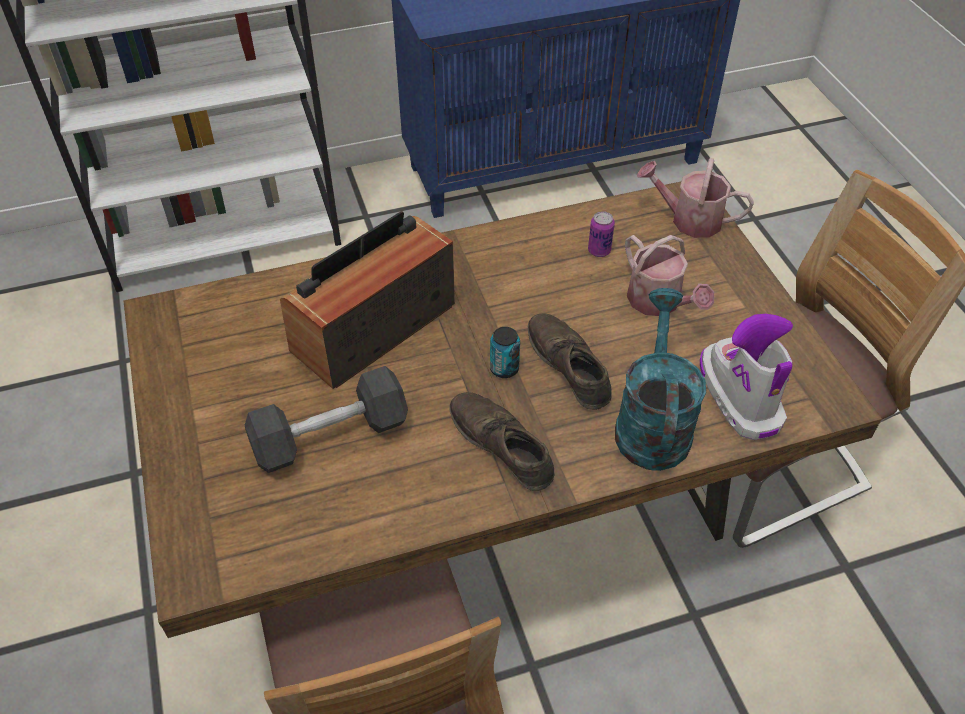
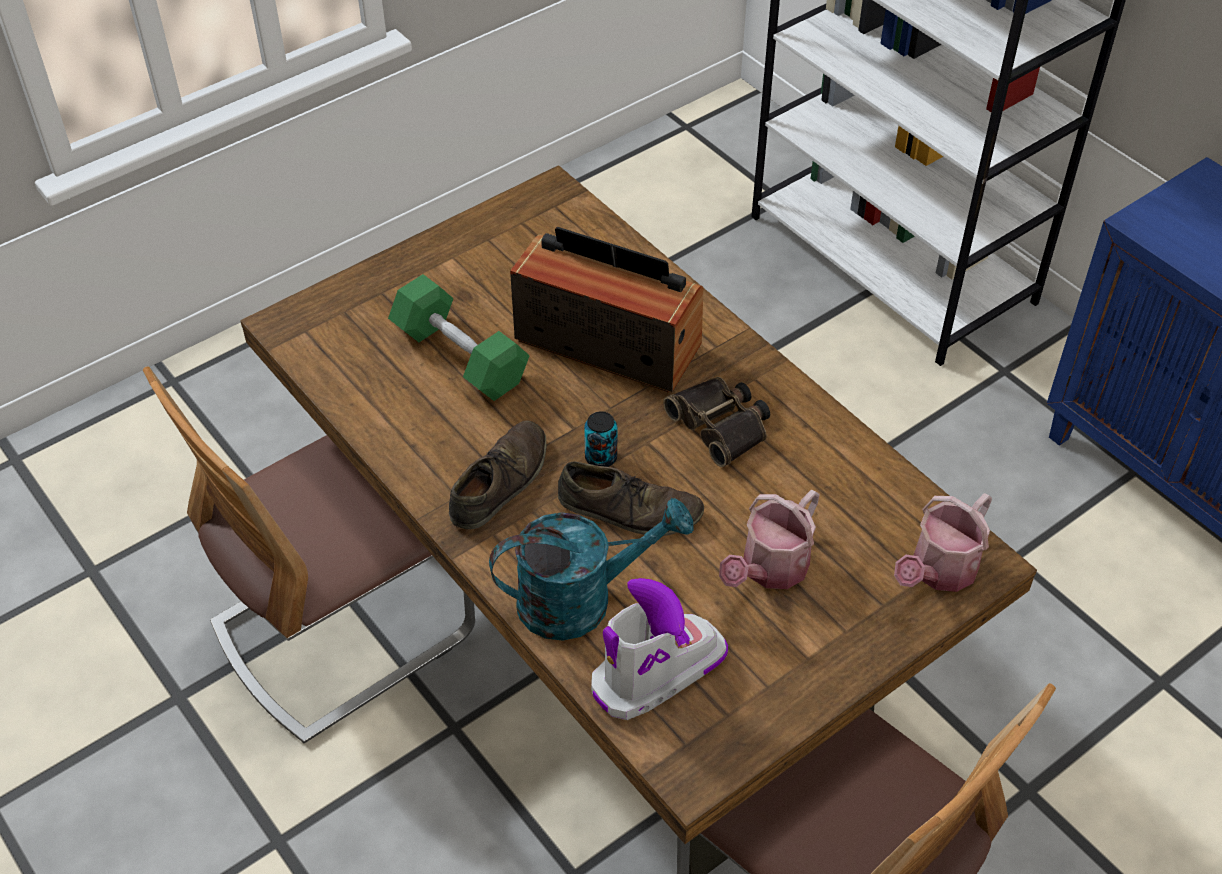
camera: 70 degrees right, 0 degrees up
(330, 436) = (460, 356): black dumbbell -> green dumbbell
(503, 286) = (722, 425): none -> binoculars
(568, 366) = (630, 509): brown shoe -> brown shoe turned 60 degrees clockwise
(599, 251) = (827, 495): can -> none
(689, 220) = (938, 571): watering can -> watering can turned 135 degrees counterclockwise

